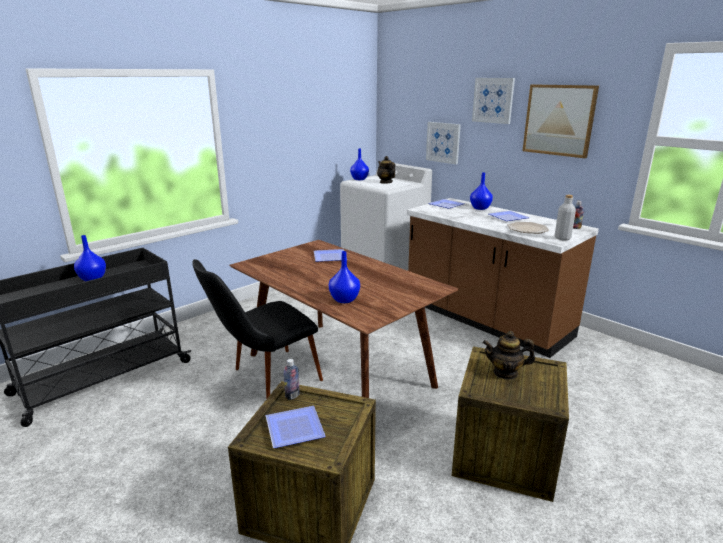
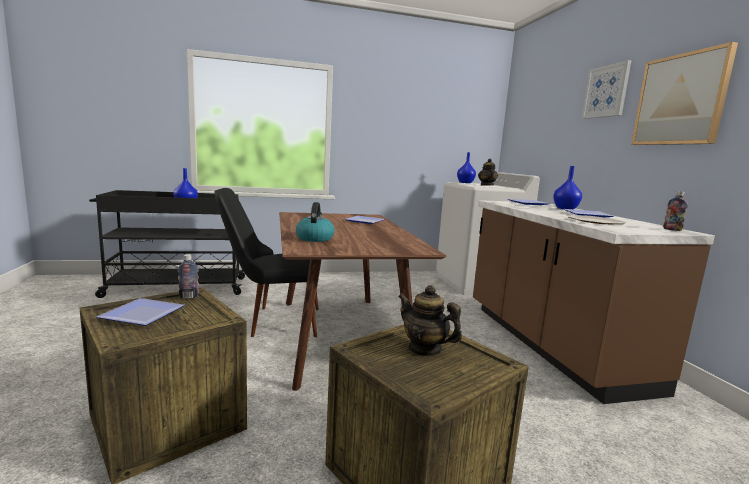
camera: 30 degrees right, 10 degrees down
(344, 300) = (314, 238): blue vase -> kettle
(443, 142) = (554, 147): picture -> none
(562, 238) = (632, 230): grey bottle -> none

